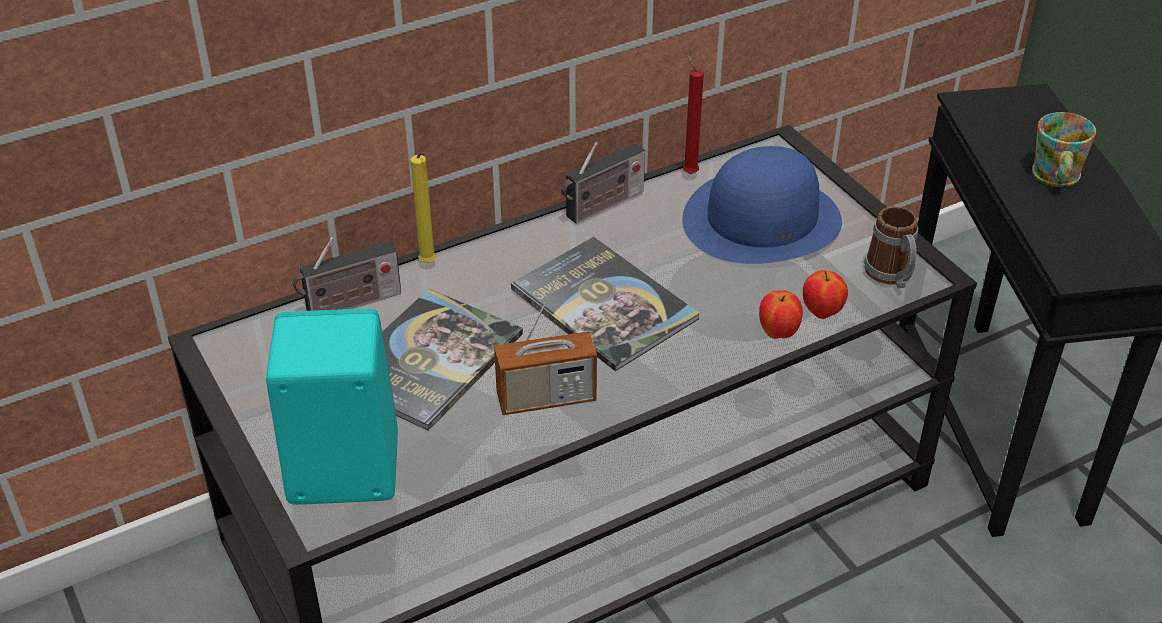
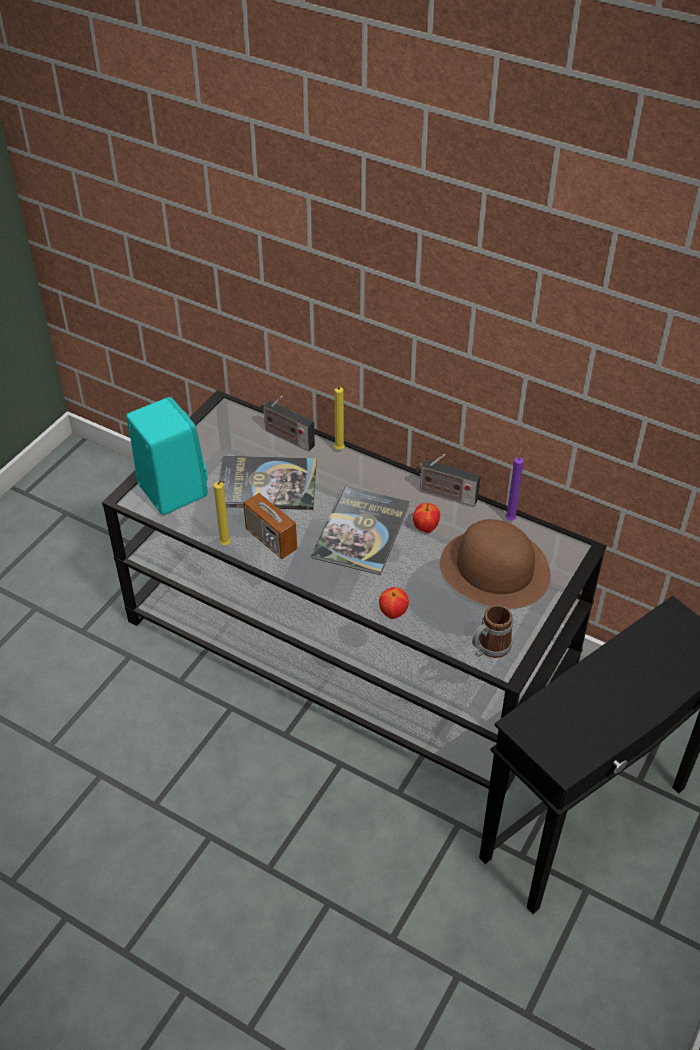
camera: 60 degrees right, 5 degrees up
(519, 449) = (226, 545): none -> yellow candle
(688, 172) = (511, 518): red candle -> purple candle
(762, 219) = (495, 569): blue hat -> brown hat
(822, 313) = (428, 627): apple -> apple (425, 528)
(1055, 178) = (624, 686): mug -> none

